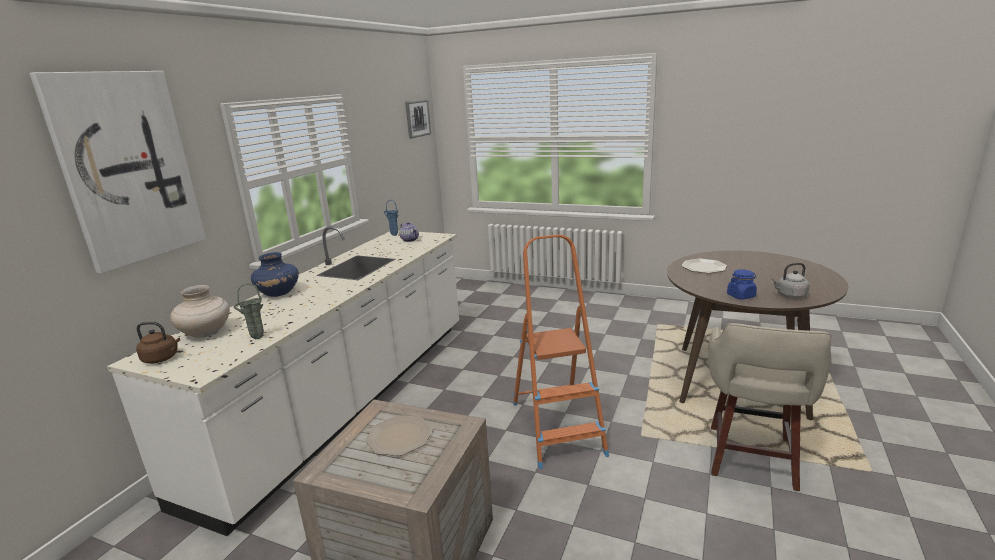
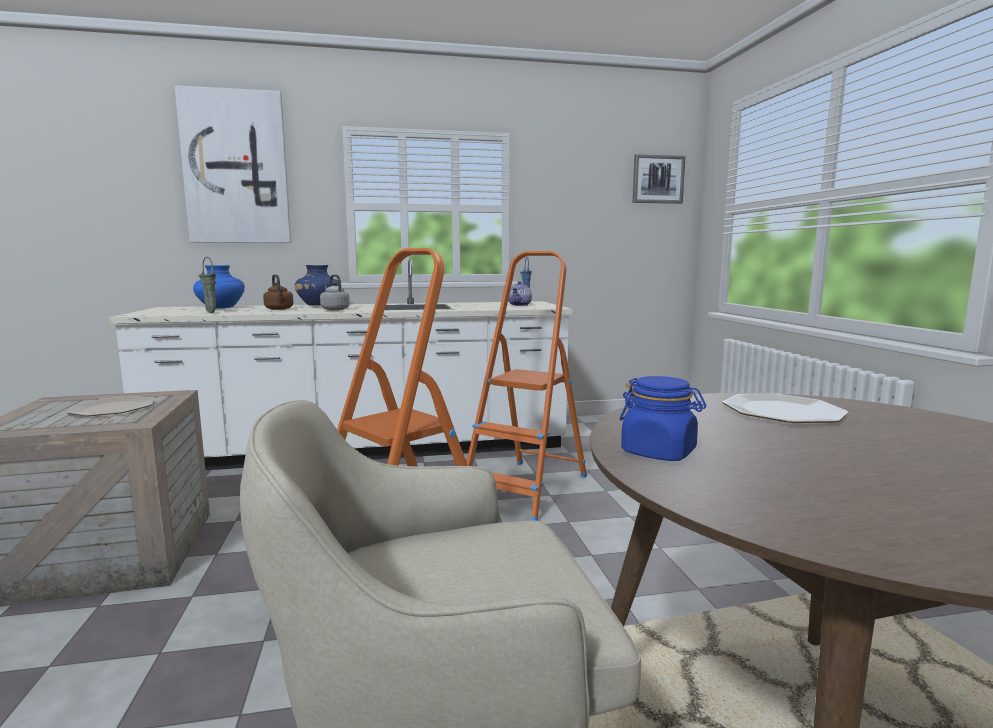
camera: 55 degrees right, 10 degrees down
(162, 358) = (168, 309): brown kettle -> brown kettle (279, 309)
(206, 333) = (220, 308): beige vase -> blue vase
(498, 361) = (525, 490): none -> orange step ladder
(790, 295) = (777, 502): grey kettle -> grey kettle (334, 309)

